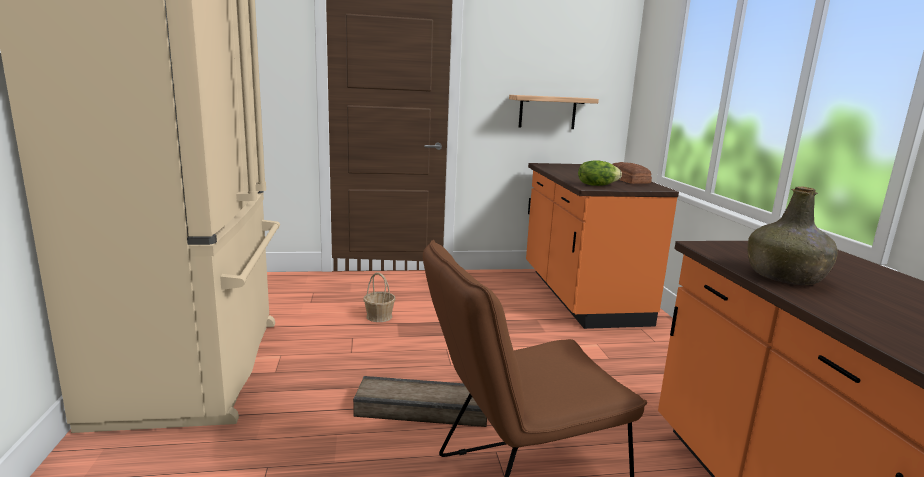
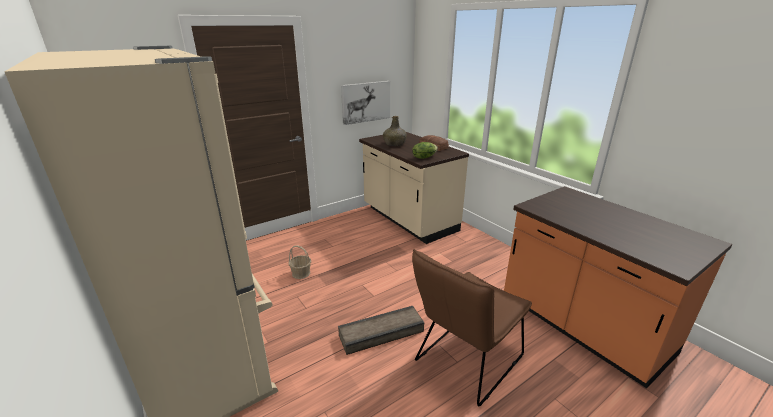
camera: 25 degrees left, 10 degrees up
(547, 112) = (365, 102): shelf -> picture
(580, 296) = (408, 219): orange counter -> beige counter
(786, 277) = (582, 223): green bottle -> green bottle (395, 144)

